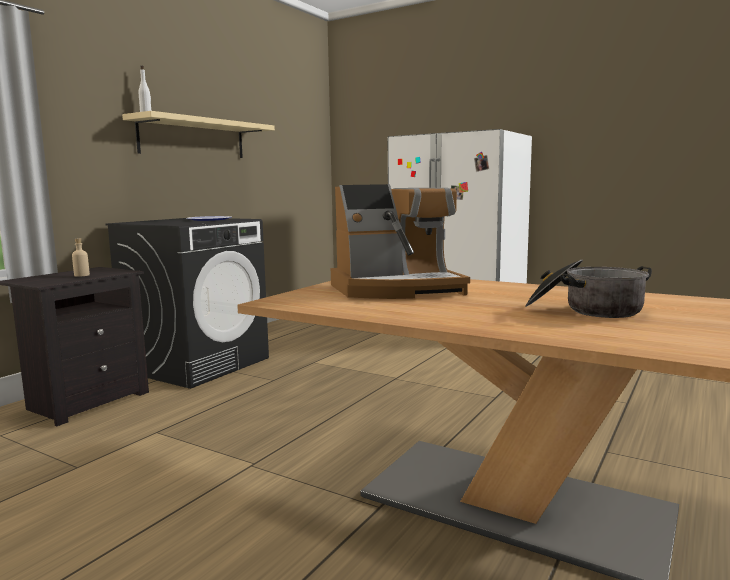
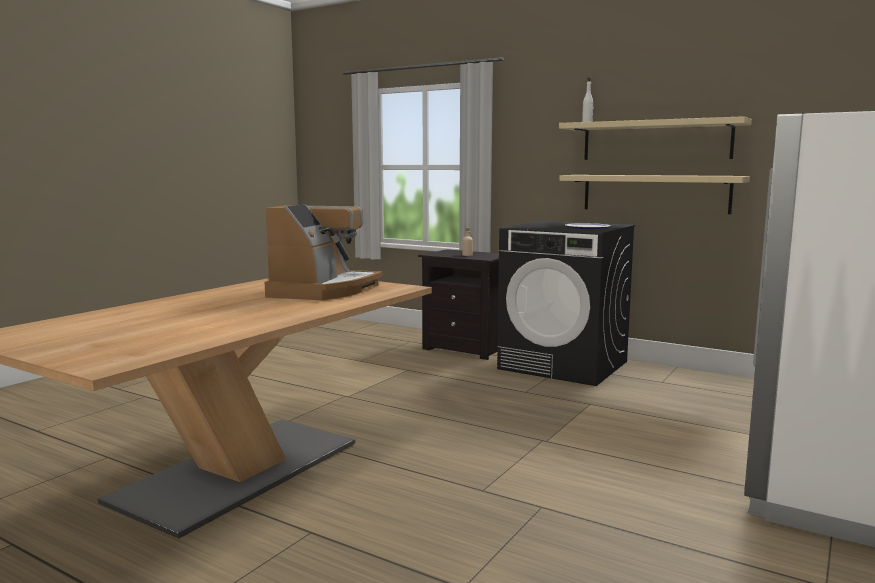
camera: 90 degrees right, 0 degrees up
(198, 187) = (655, 193): none -> beige shelf
(397, 289) = (324, 290): coffee machine -> coffee machine turned 150 degrees counterclockwise
(585, 310) = (192, 317): cooking pot -> none

